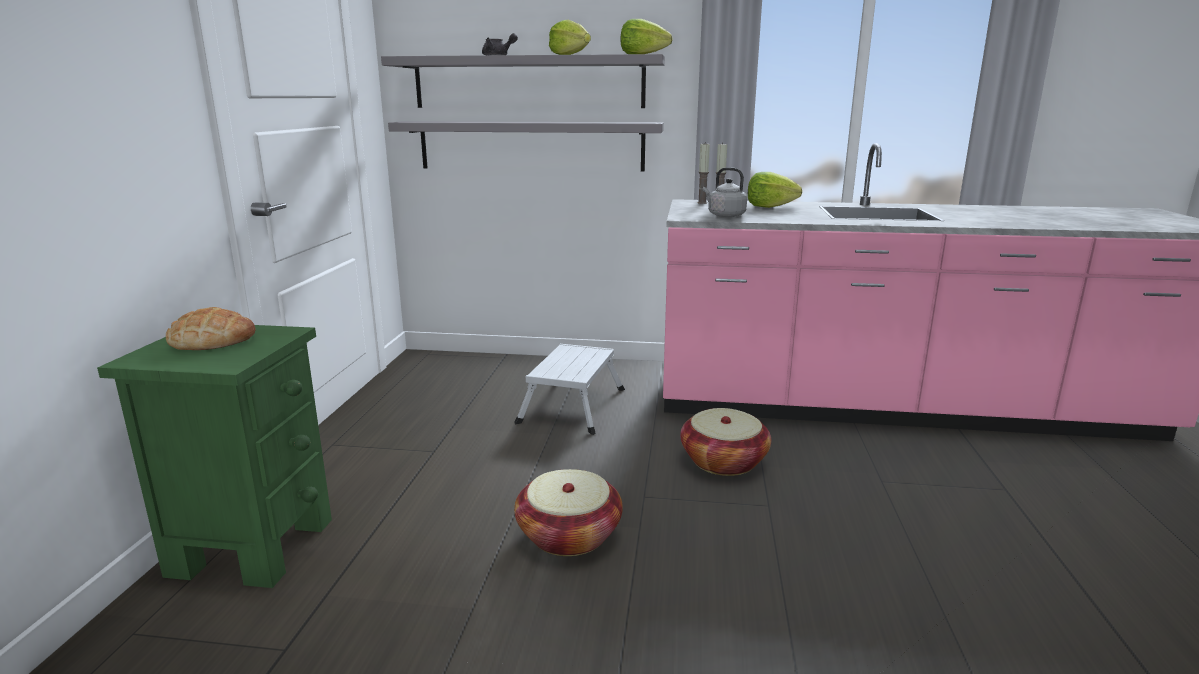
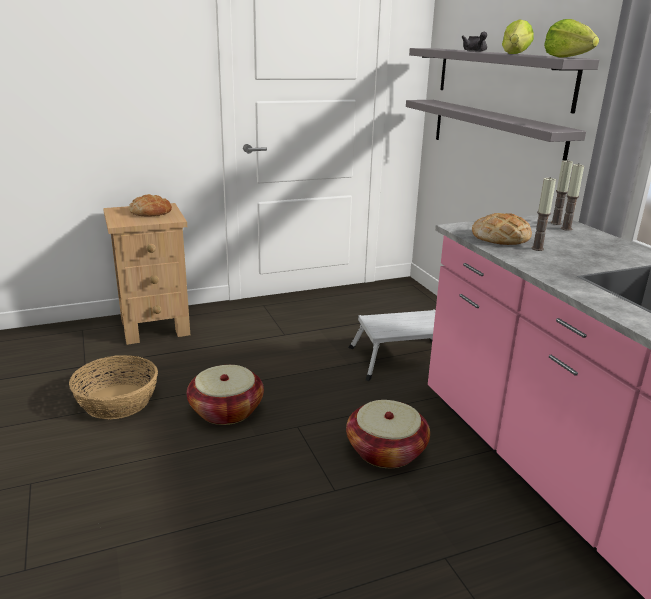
camera: 60 degrees right, 5 degrees up
(256, 546) = (156, 327): green nightstand -> beige nightstand
(449, 628) = (118, 401): none -> basket
(724, 215) = (501, 237): grey kettle -> bread
(763, 214) = (537, 248): none -> candle
(769, 206) = (594, 247): lettuce -> none

